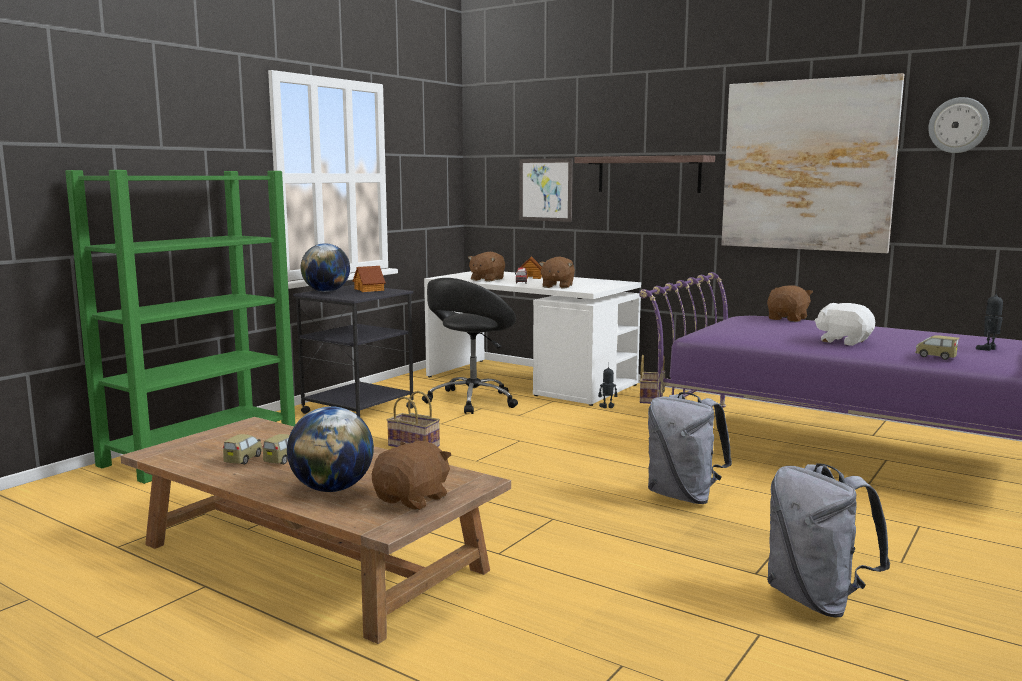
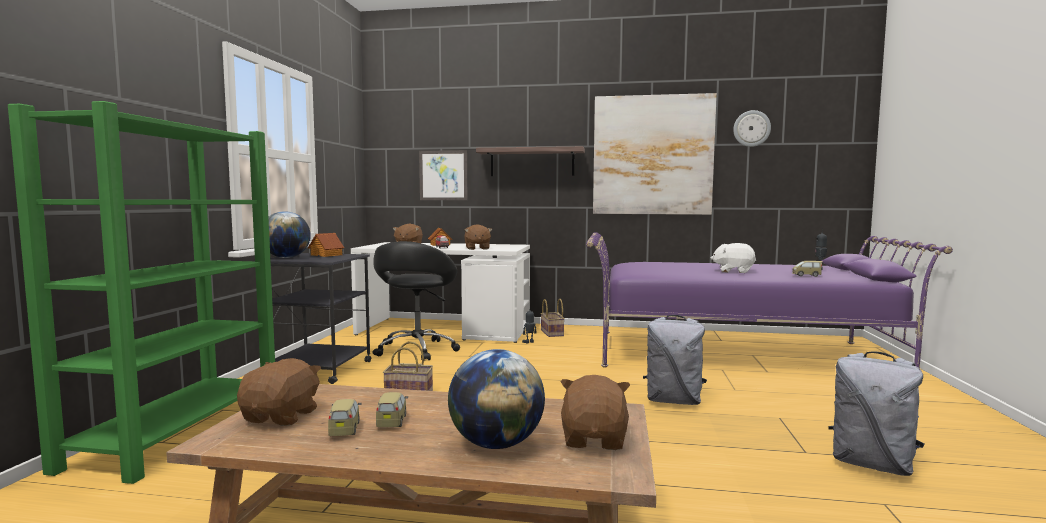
camera: 25 degrees left, 5 degrees down
(788, 319) = (662, 262): brown plush toy -> brown plush toy (282, 416)

